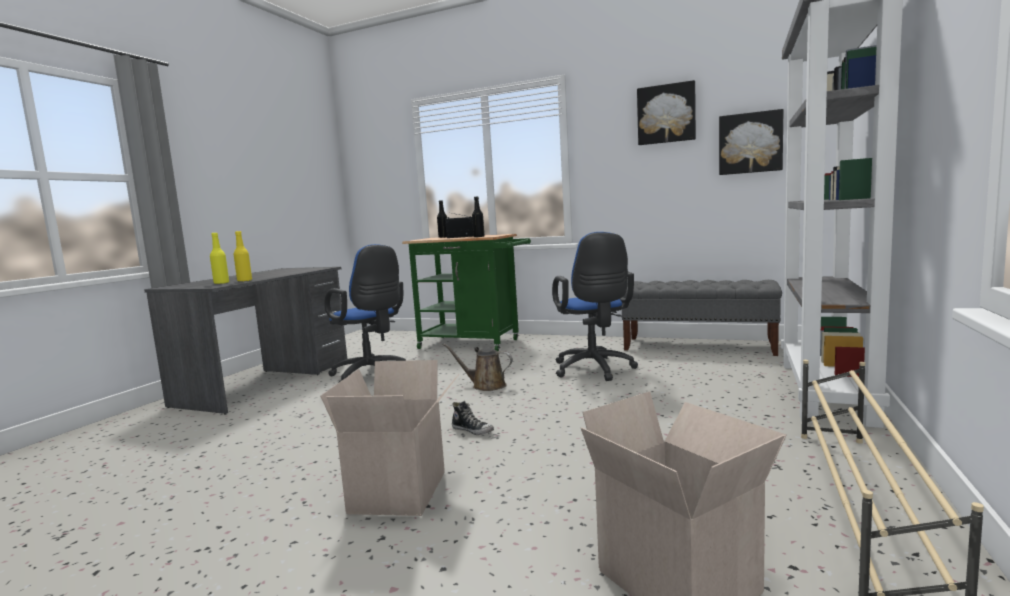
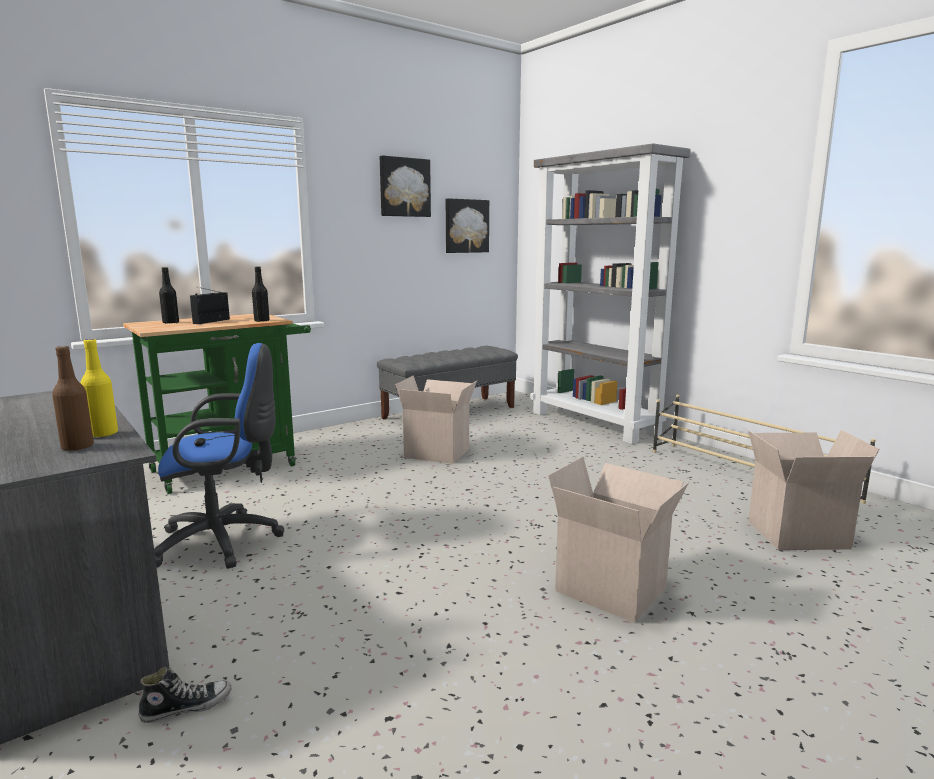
camera: 60 degrees left, 5 degrees up
(221, 283) = (77, 447): yellow bottle -> brown bottle
(473, 431) = (511, 530): shoe -> shoe (187, 707)
(485, 386) = (396, 497): brown watering can -> none
(594, 370) = (439, 452): blue office chair -> cardboard box

